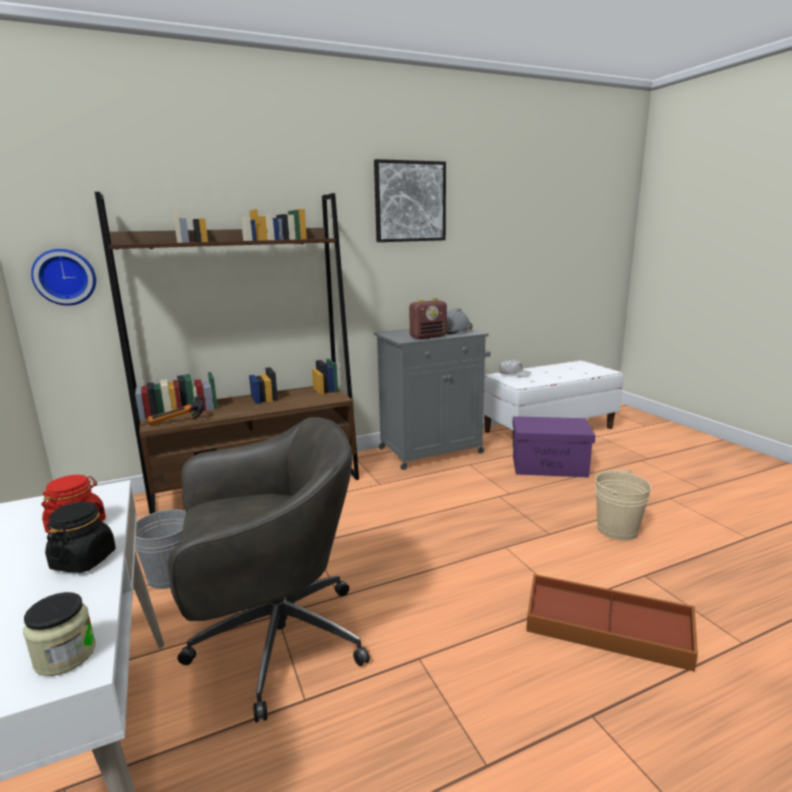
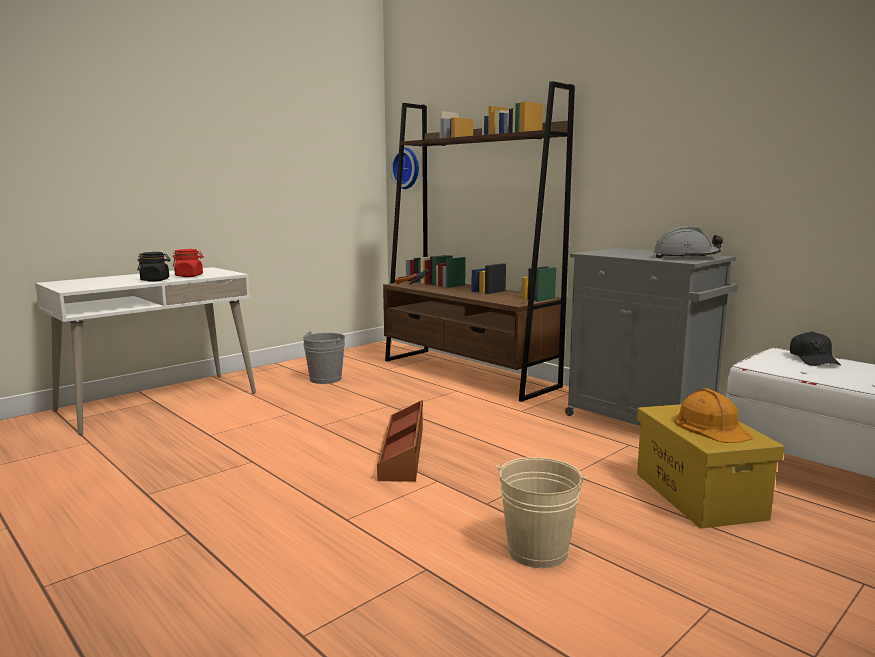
camera: 70 degrees right, 5 degrees down
(65, 655) = (80, 287): jar -> none
(274, 642) = (263, 417): grey office chair -> none
(410, 202) = (680, 79): picture -> none
(428, 337) = (621, 255): radio -> none
(514, 374) = (813, 359): white cap -> black cap
(549, 466) = (700, 496): purple storage box -> yellow storage box
(556, 424) = (711, 426): none -> orange hard hat
(606, 634) = (299, 540): brown storage box -> brown storage box (404, 452)

